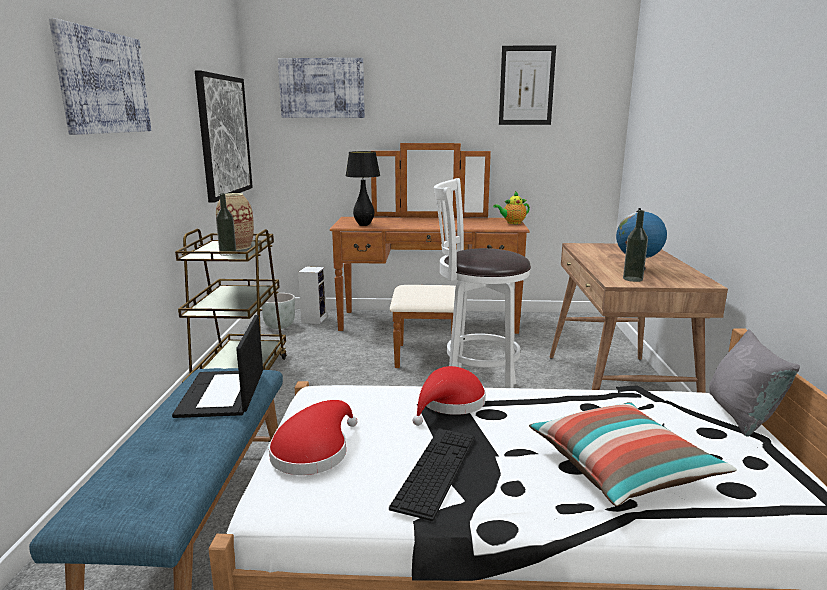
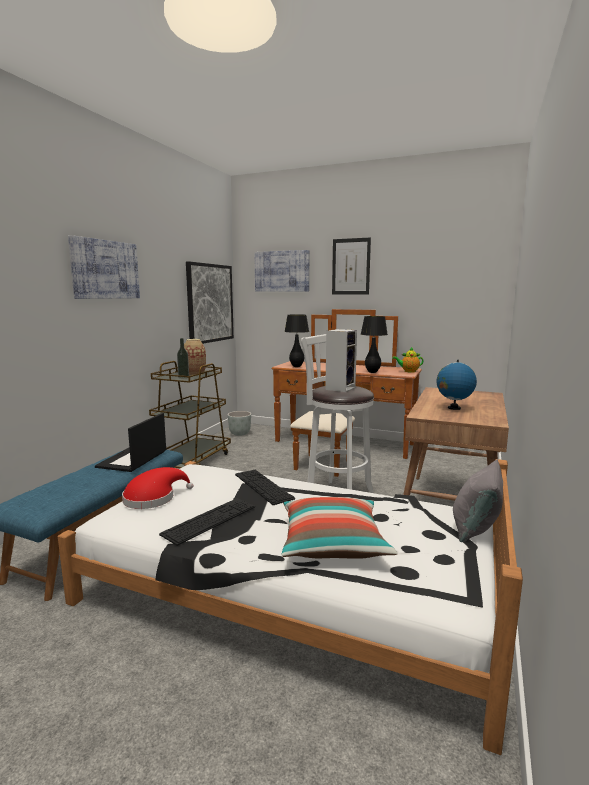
camera: 20 degrees right, 5 degrees down
(314, 319) = (265, 432): speaker -> speaker (340, 388)
(449, 404) = (263, 486): red hat -> keyboard
(472, 227) = (372, 372): none -> black table lamp
(526, 85) = (428, 266): picture -> picture (351, 266)
(632, 279) = (437, 414): bottle -> none

